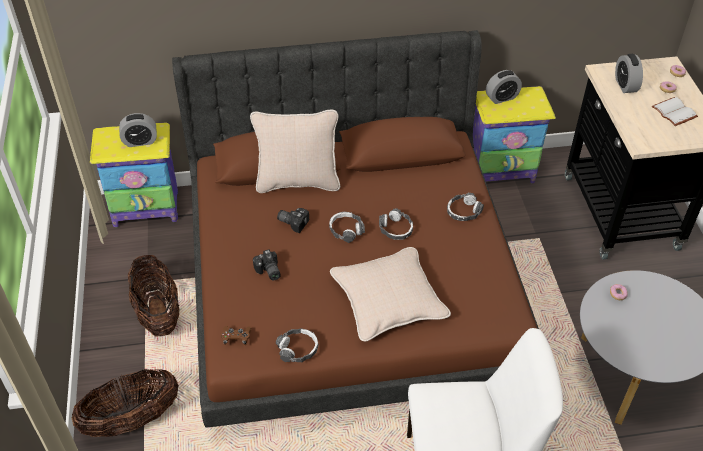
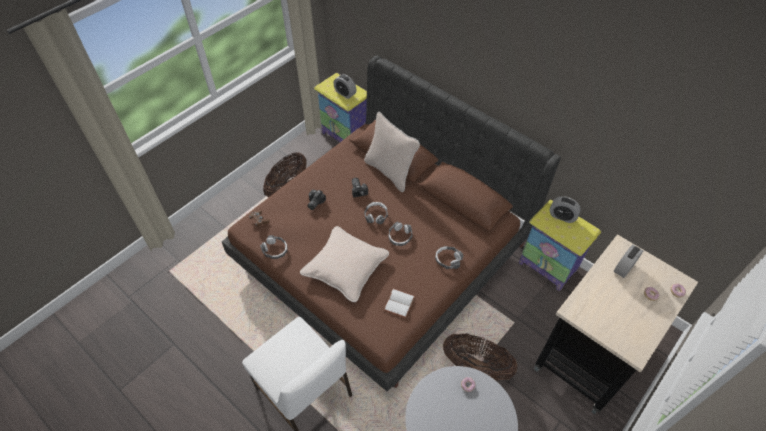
camera: 50 degrees right, 5 degrees up
(132, 420) = (220, 224): basket -> basket (476, 366)
(675, 112) = (631, 313): white book -> white book (400, 304)

